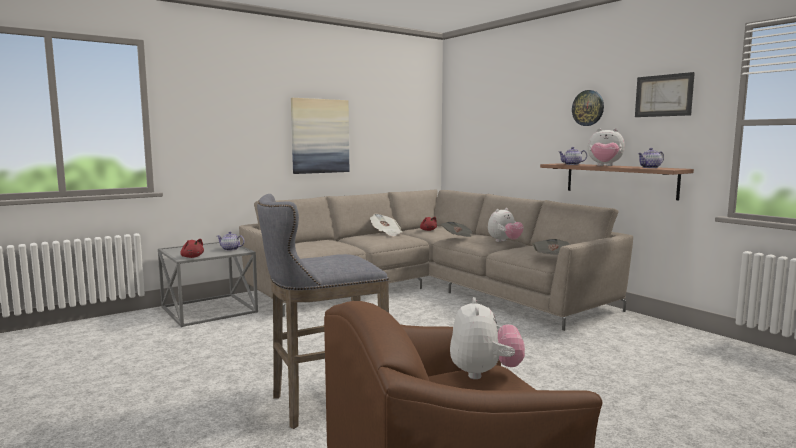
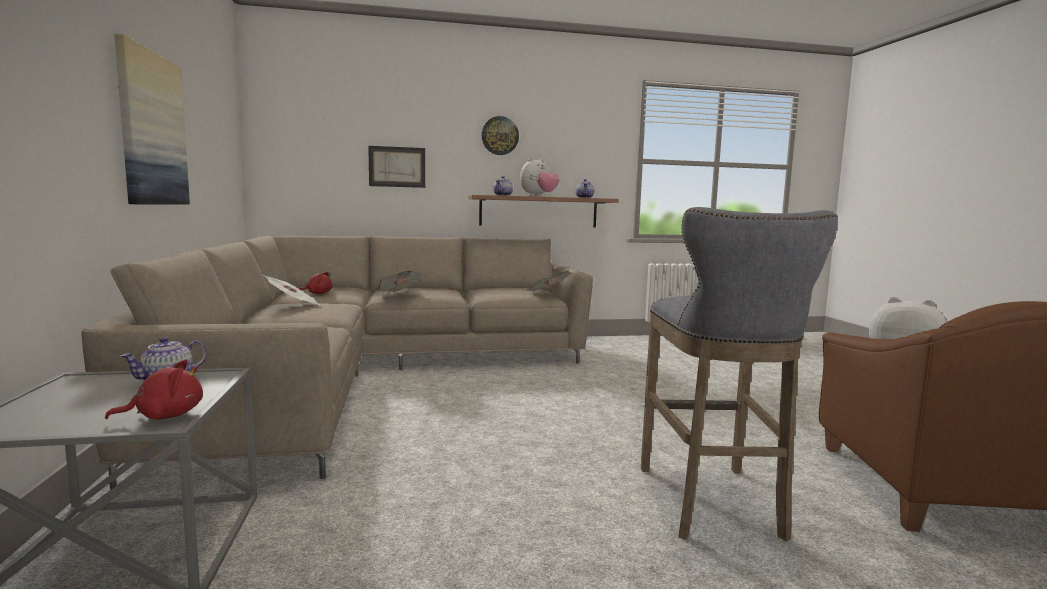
camera: 65 degrees left, 0 degrees up
(504, 241) = (446, 289): plush toy -> none
(663, 95) = (579, 131): picture -> picture (397, 167)

